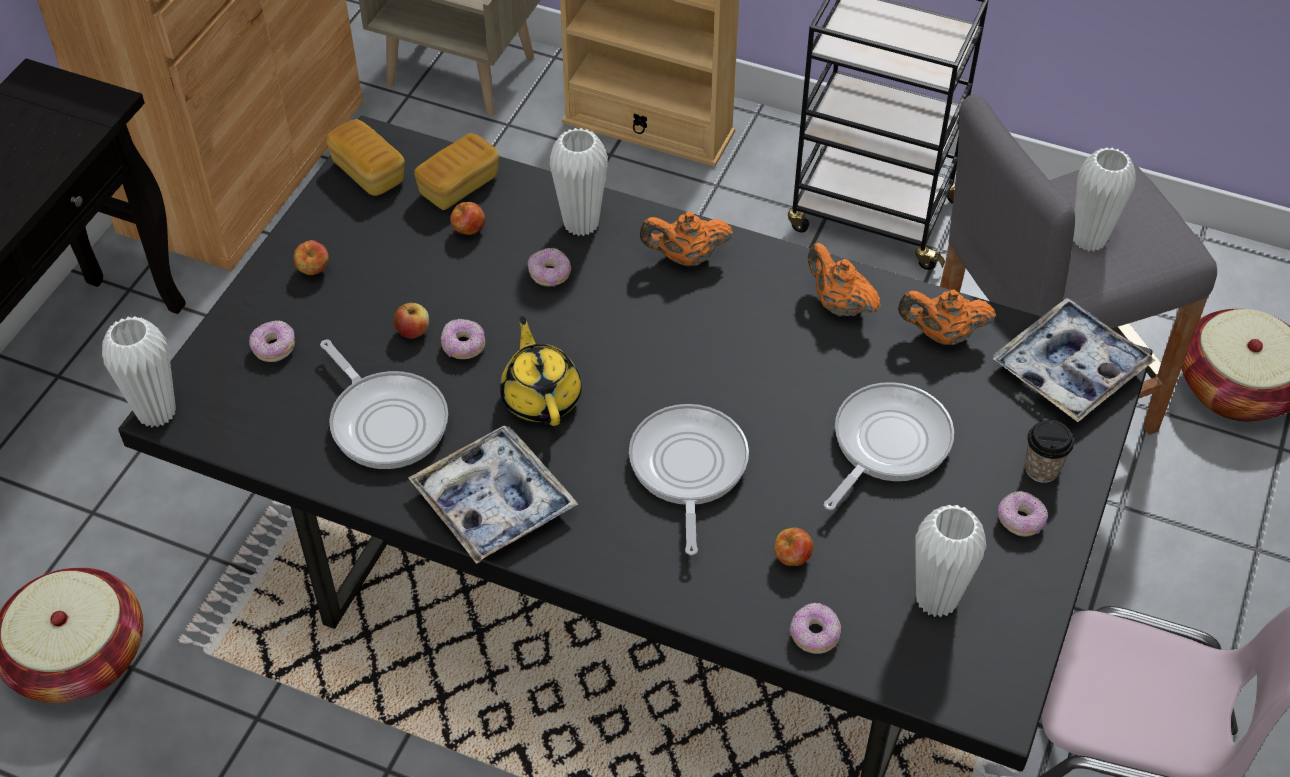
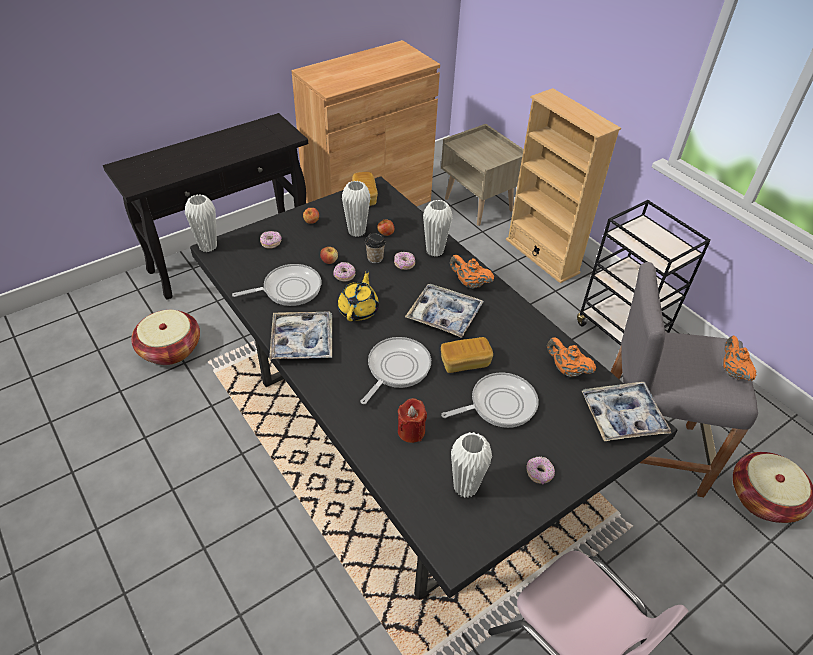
camera: 30 degrees right, 5 degrees down
(386, 420) = (288, 289): frying pan -> frying pan turned 105 degrees counterclockwise
(459, 186) = (396, 216): bread -> bread (465, 362)
(690, 336) = (444, 315): none -> tray
(792, 558) = (411, 431): apple -> red candle
(814, 635) = (392, 470): donut -> none
(839, 304) = (525, 334): orange teapot -> orange teapot (732, 371)
(1041, 469) = (570, 455): cup -> cup (375, 258)
(1089, 239) = (689, 368): white vase -> white vase (357, 231)

